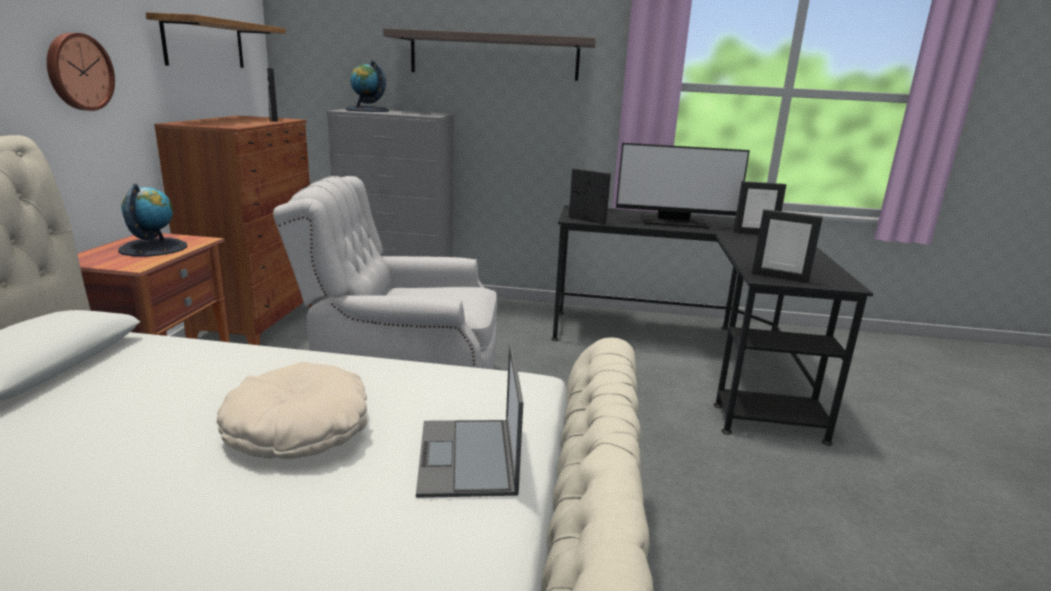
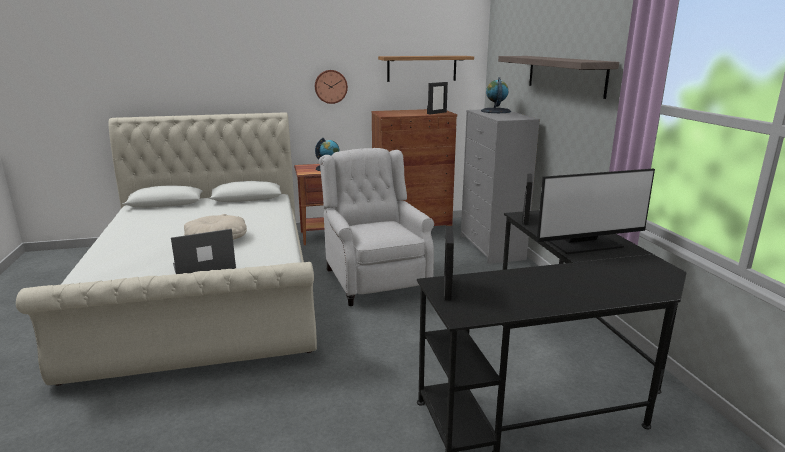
camera: 70 degrees right, 0 degrees up
(674, 222) = (585, 244): monitor -> monitor turned 90 degrees counterclockwise
(754, 233) = (611, 277): picture frame -> none

